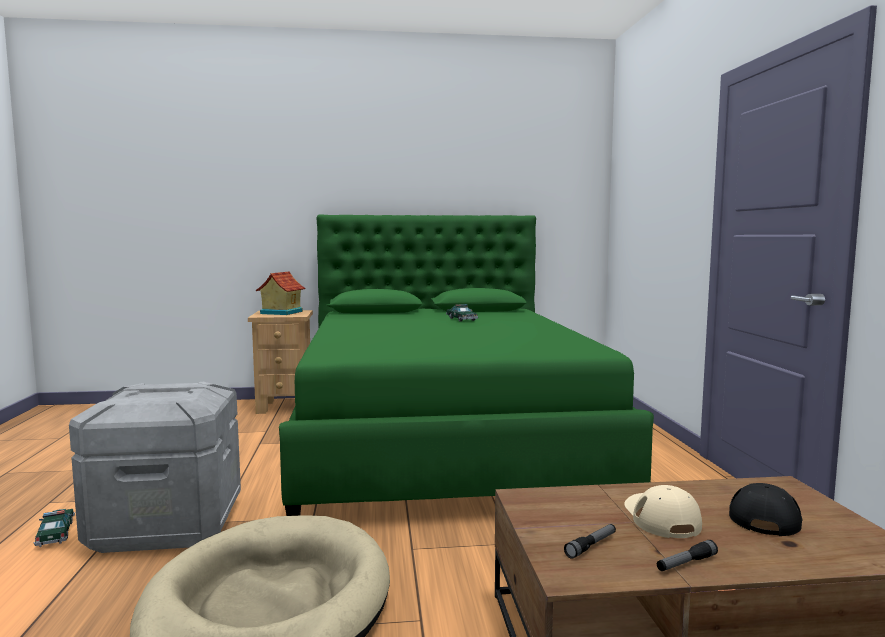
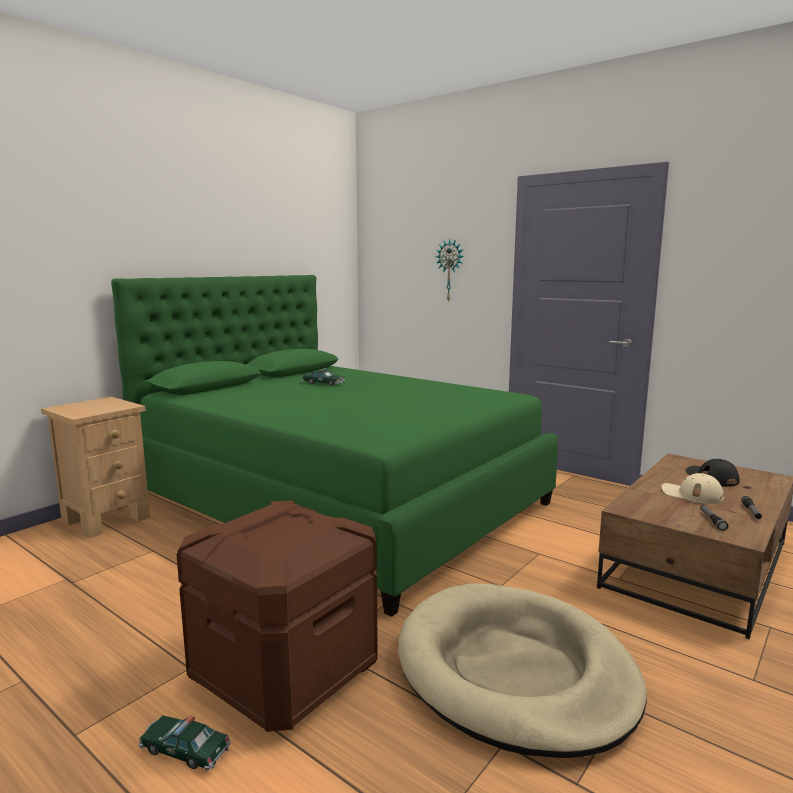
camera: 45 degrees left, 5 degrees up
(168, 524) = (285, 671): grey storage box -> brown storage box
(280, 312) = (88, 406): toy house -> none
(667, 205) = (450, 270): none -> wall clock

